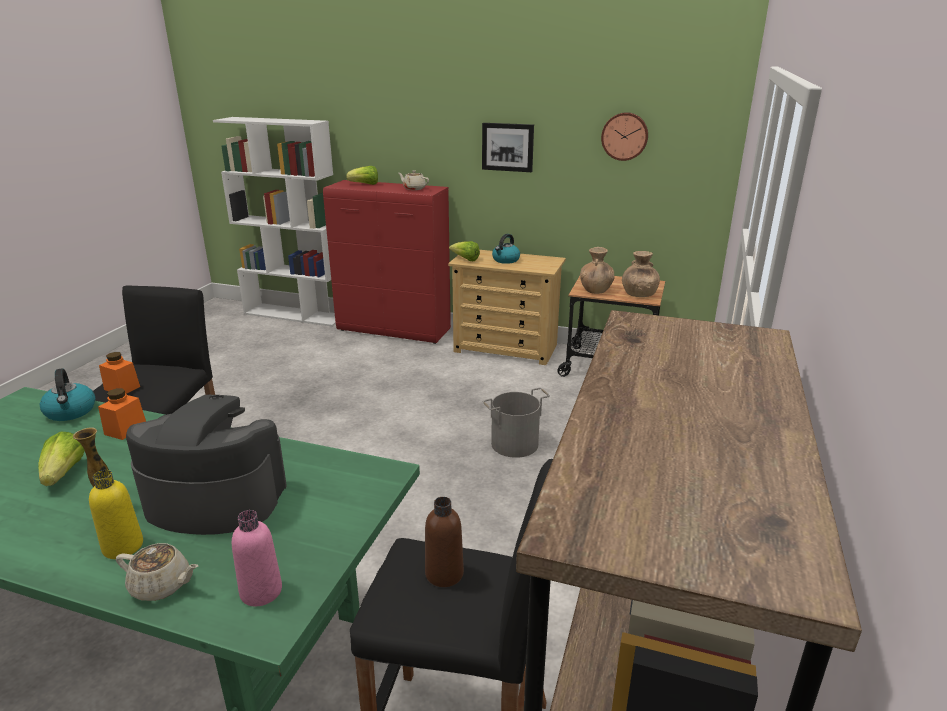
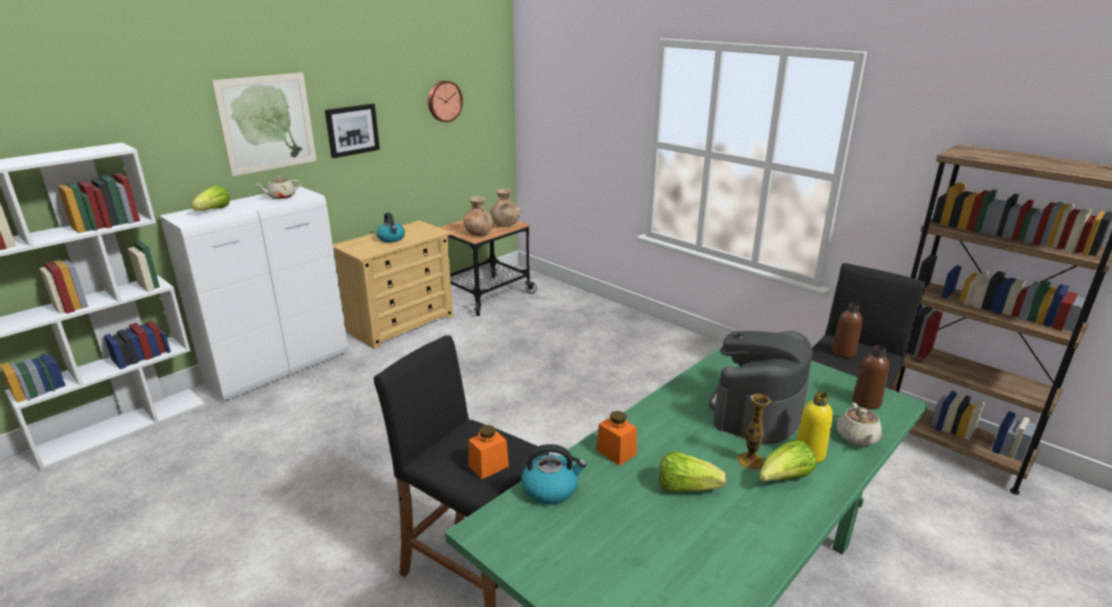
camera: 65 degrees left, 0 degrees up
(162, 586) = (857, 438): beige teapot -> beige teapot turned 150 degrees clockwise
(261, 591) = (866, 402): pink bottle -> brown bottle
(394, 331) = (280, 368): red cabinet -> white cabinet
(431, 125) = (267, 123): none -> picture
(465, 259) = (363, 251): lettuce -> lettuce (784, 479)
(515, 444) = (557, 362): grey bucket -> none

